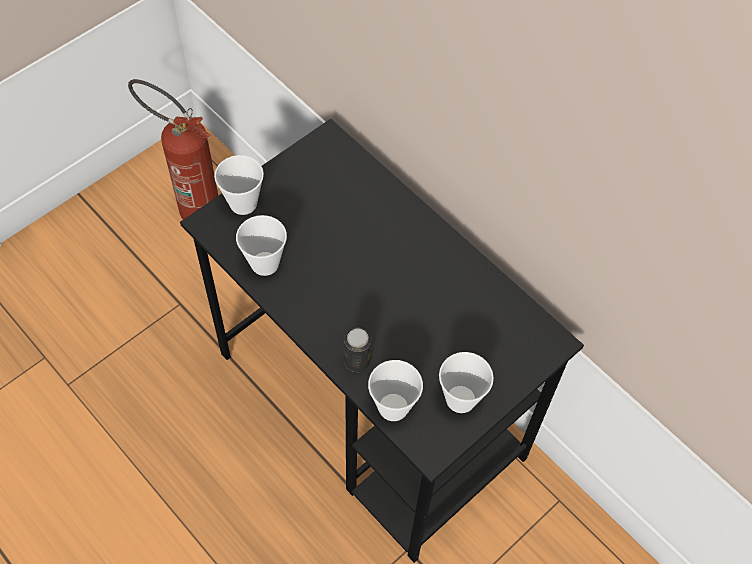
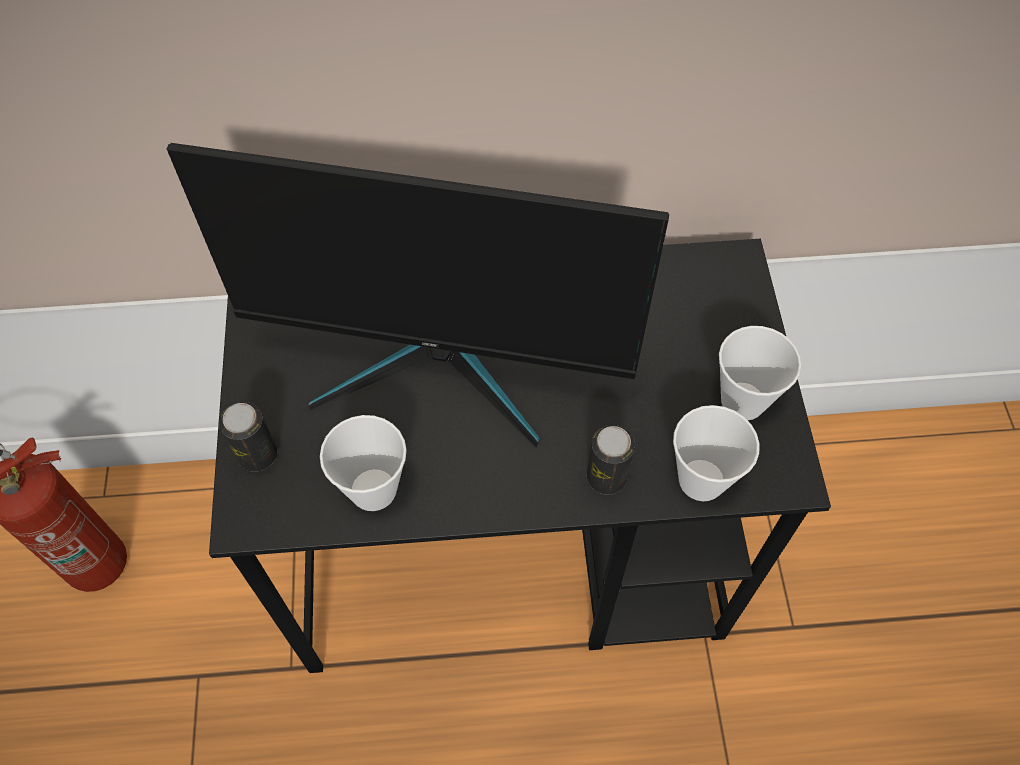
camera: 50 degrees left, 0 degrees up
(243, 203) = (257, 455): cup -> can
(357, 244) = (439, 365): none -> monitor

